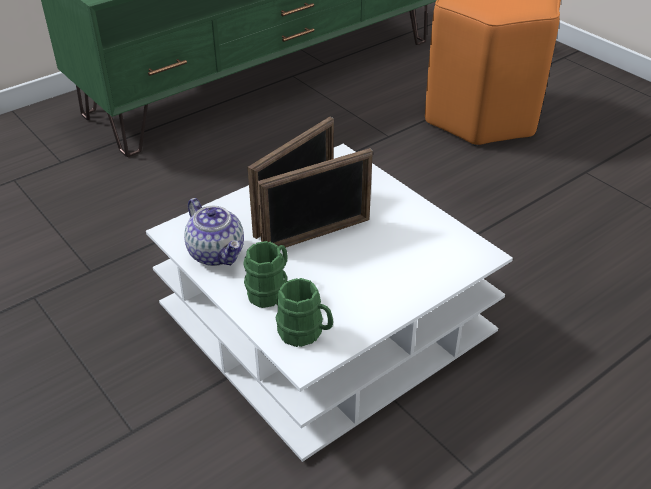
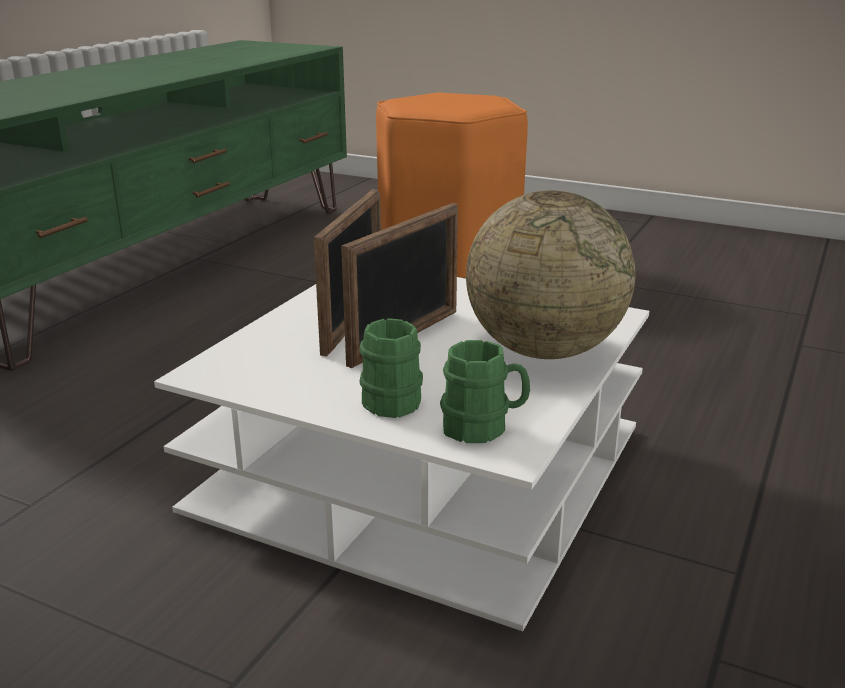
camera: 25 degrees left, 15 degrees down
(217, 253) = (285, 380): teapot -> none
(400, 276) = (544, 350): none -> globe

